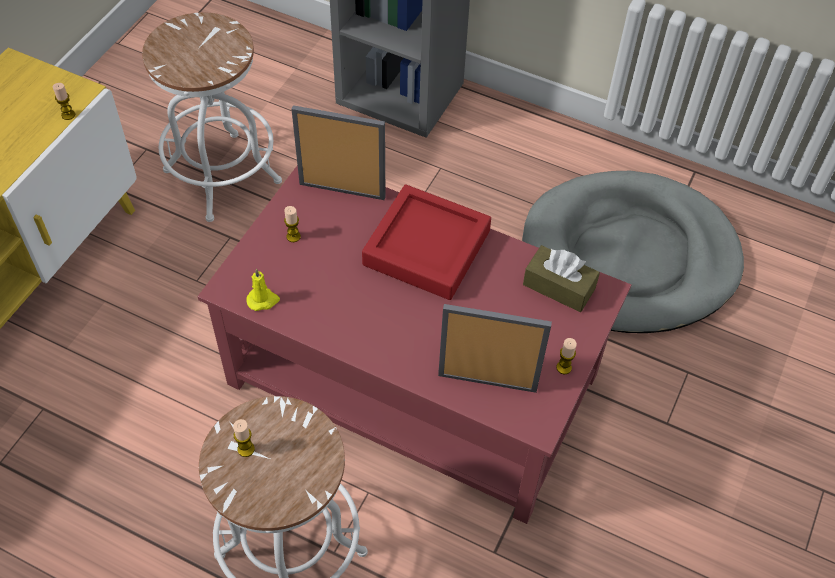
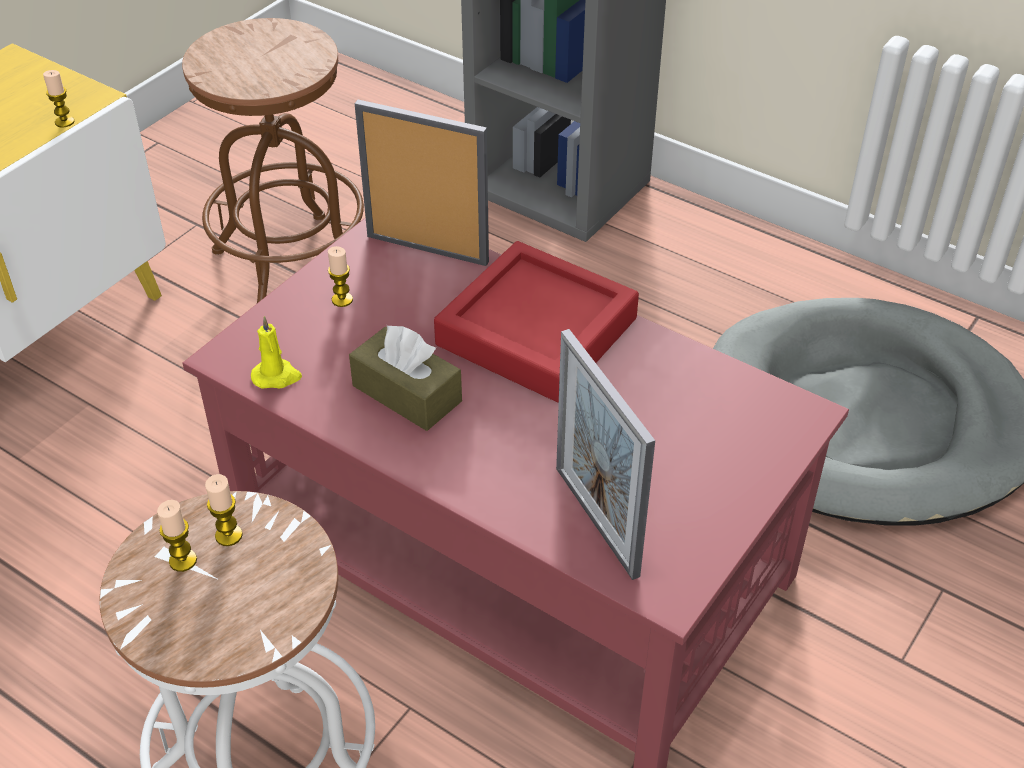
camera: 10 degrees right, 10 degrees down
(222, 176) = (291, 264): white stool -> brown stool
(487, 382) = (596, 521): picture frame -> picture frame turned 135 degrees counterclockwise
(559, 286) = (732, 401): brown tissue box -> brown tissue box (407, 393)
(564, 367) = (723, 513): candle -> candle (228, 535)

